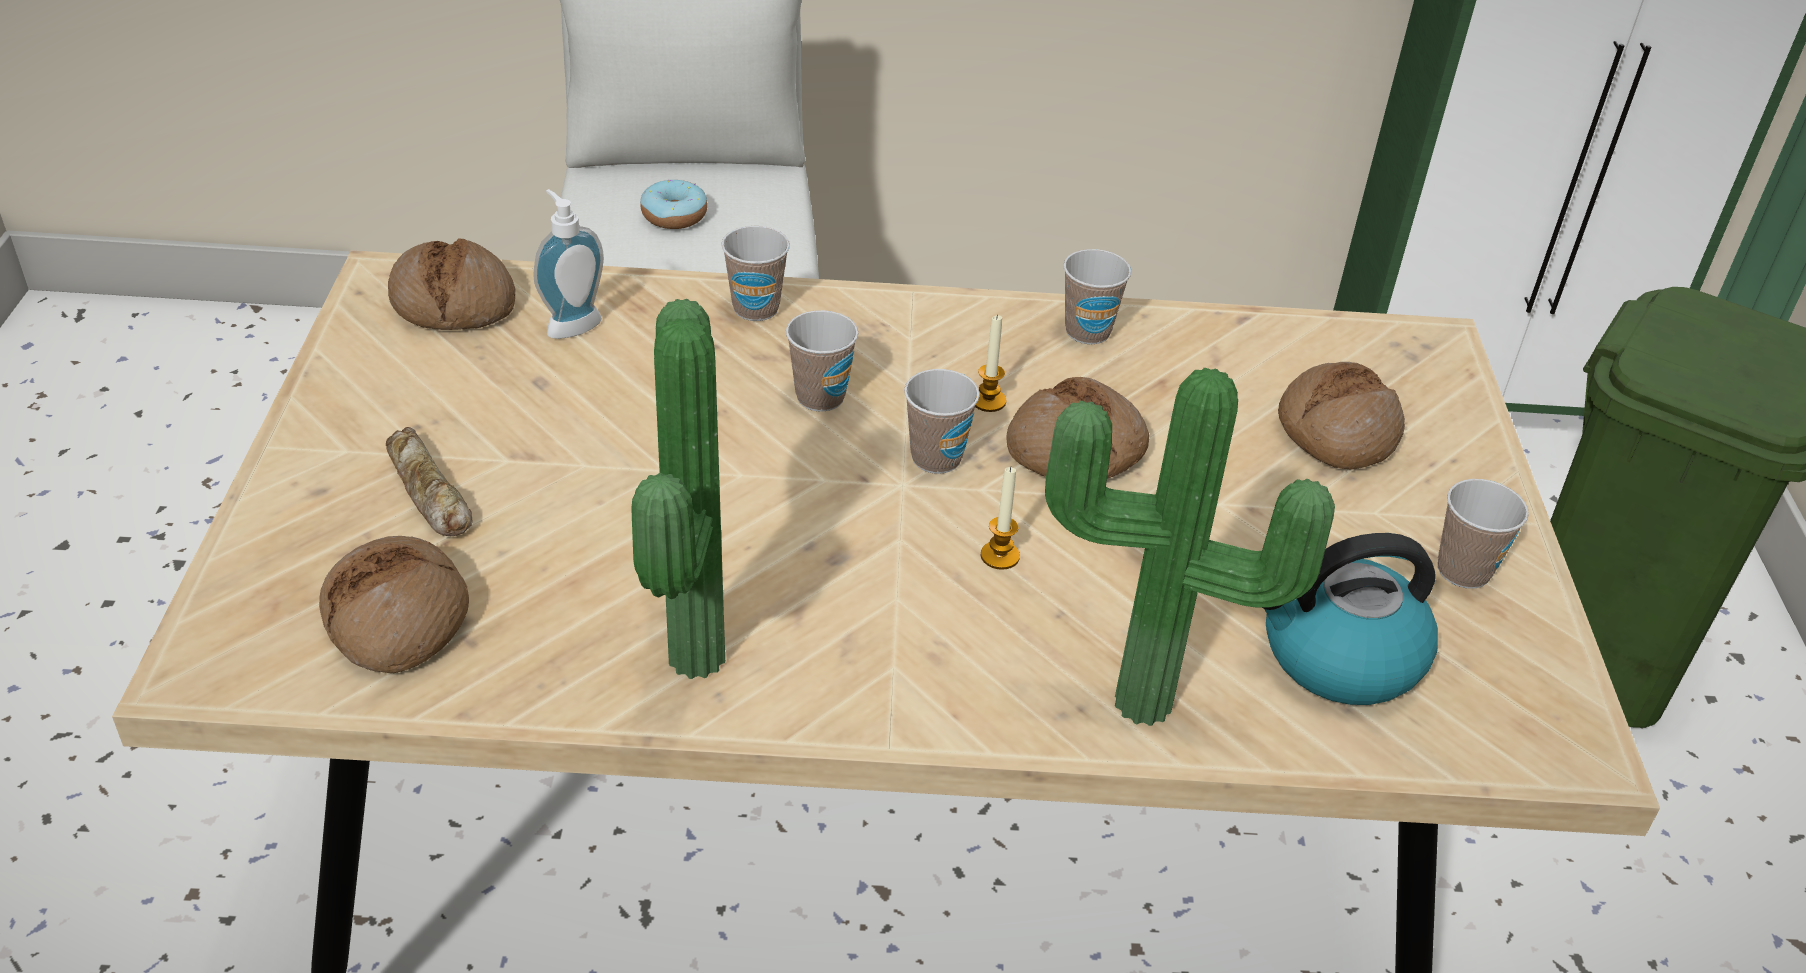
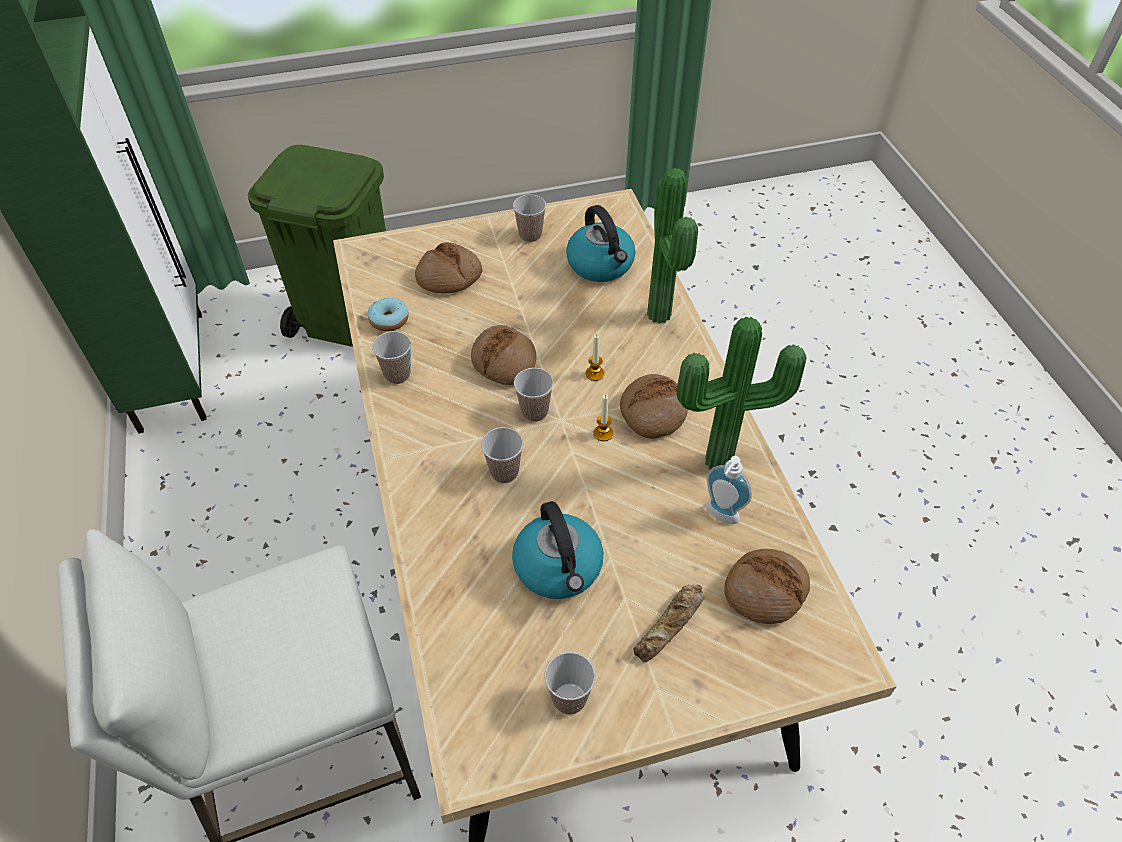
camera: 105 degrees left, 10 degrees up
(453, 302) = (484, 704): bread -> bread (652, 412)
(570, 324) = (482, 622): soap dispenser -> soap dispenser (720, 516)
(606, 409) = (559, 568): none -> kettle
(674, 216) = (286, 648): donut -> donut (389, 320)
(756, 308) = (429, 529): cup -> cup (569, 699)
(988, 401) = (477, 402): candle -> candle (603, 433)

